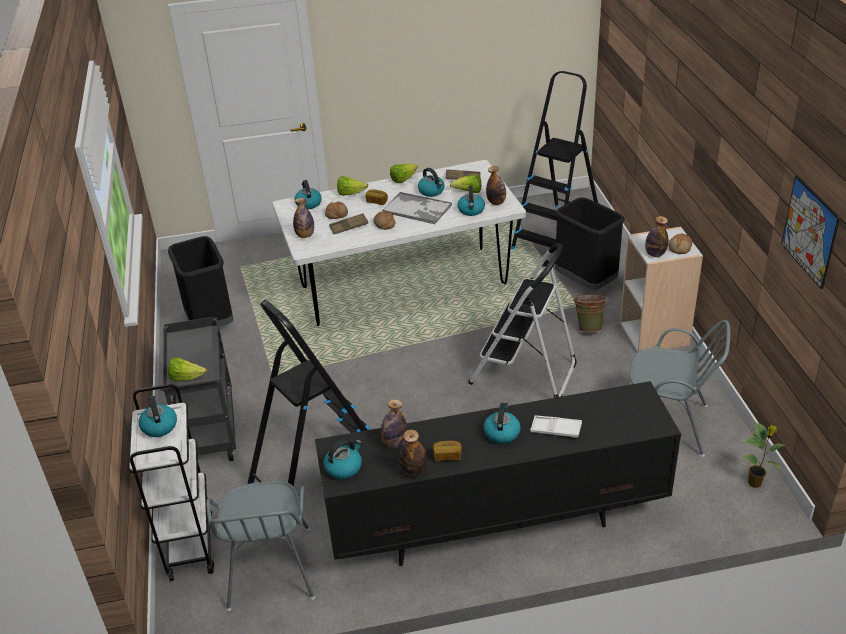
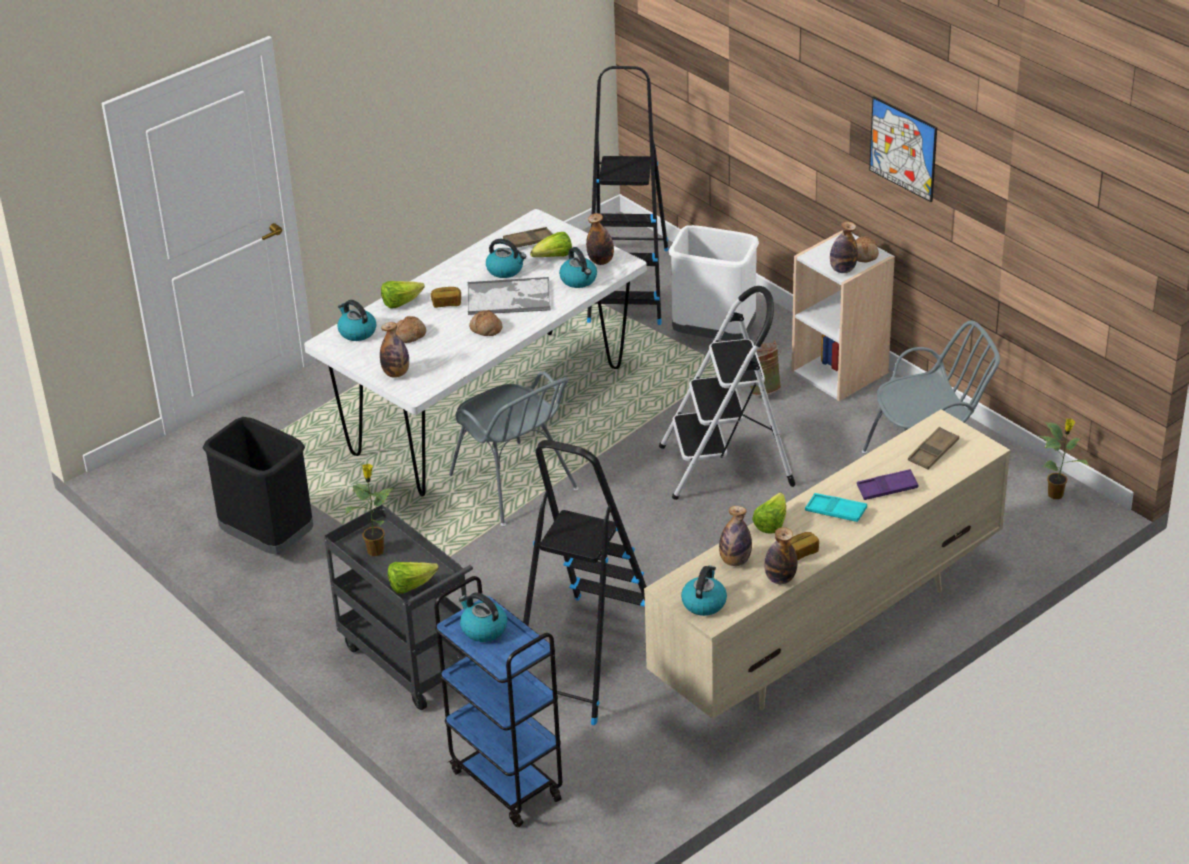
camera: 30 degrees left, 0 degrees up
(189, 545) = (504, 785): white cart -> blue cart
(191, 345) = (375, 550): none -> potted plant
(270, 571) = (624, 772): grey chair -> grey chair (515, 486)
(349, 226) = (442, 345): brown tray -> brown tray (933, 452)
(403, 179) = (453, 265): lettuce -> lettuce (771, 523)
(495, 526) = (828, 634): black cabinet -> beige cabinet
(501, 433) = (835, 511): kettle -> turquoise tray
(556, 429) = (887, 488): white tray -> purple tray
(586, 282) = (714, 336): black trash can -> white trash can
(810, 231) = (1067, 195): picture -> picture (903, 148)

